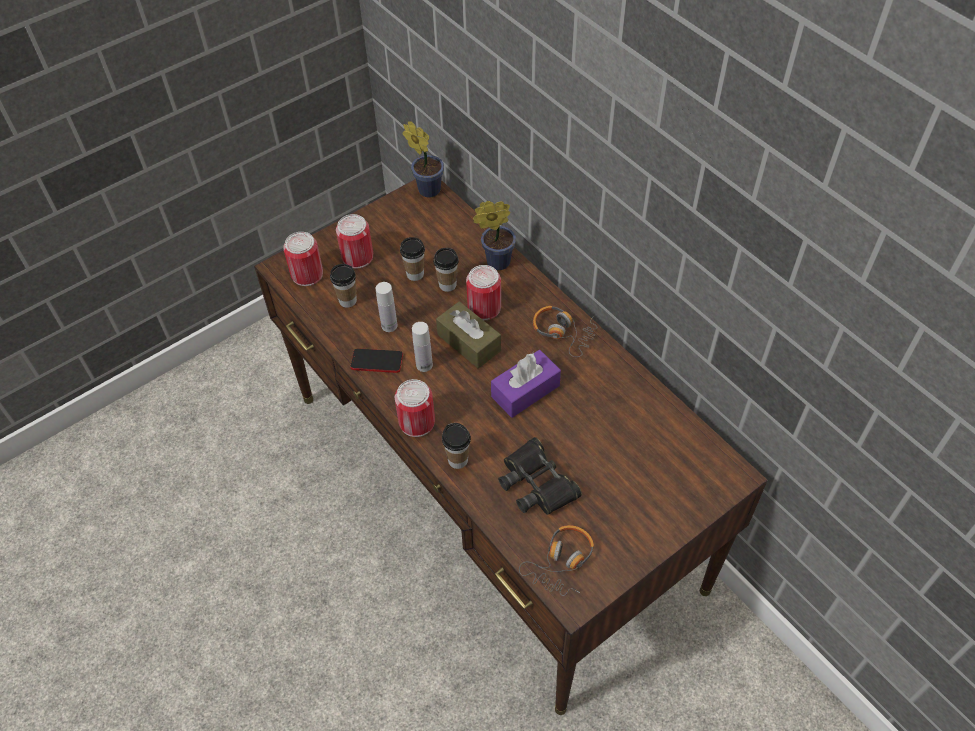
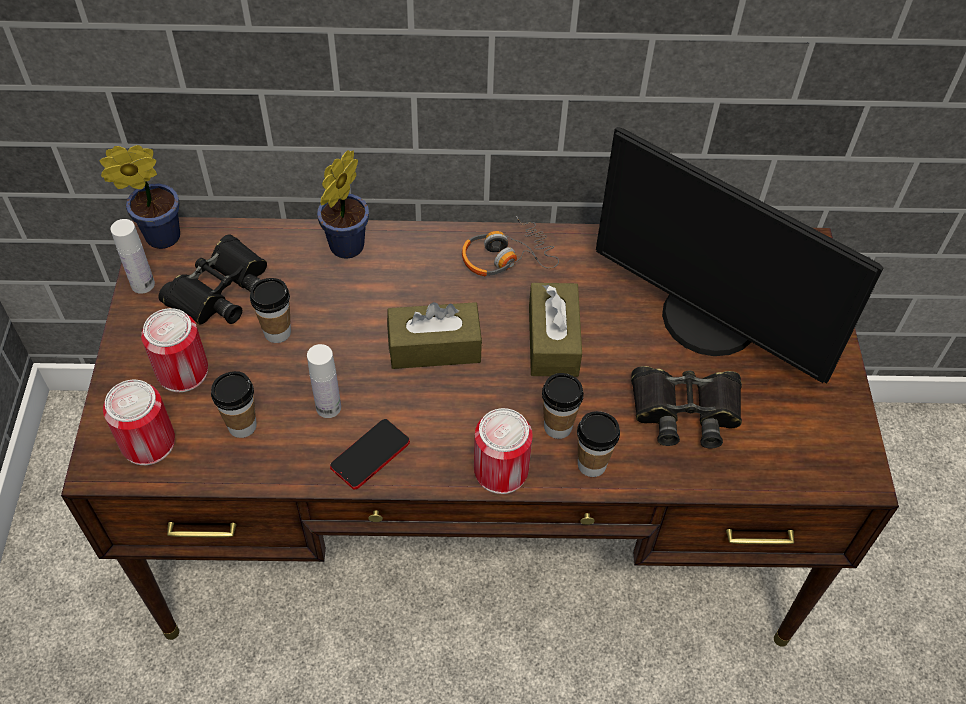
camera: 55 degrees left, 0 degrees up
(419, 235) = (221, 290): none -> black binoculars
(424, 365) = (424, 410): white bottle -> white bottle (143, 284)
(447, 285) = (328, 312): cup -> cup (558, 427)
(484, 307) = (399, 301): can -> none
(525, 391) = (553, 341): purple tissue box -> brown tissue box
(561, 562) = (804, 456): headphones -> none
(615, 456) = (707, 321): none -> monitor

